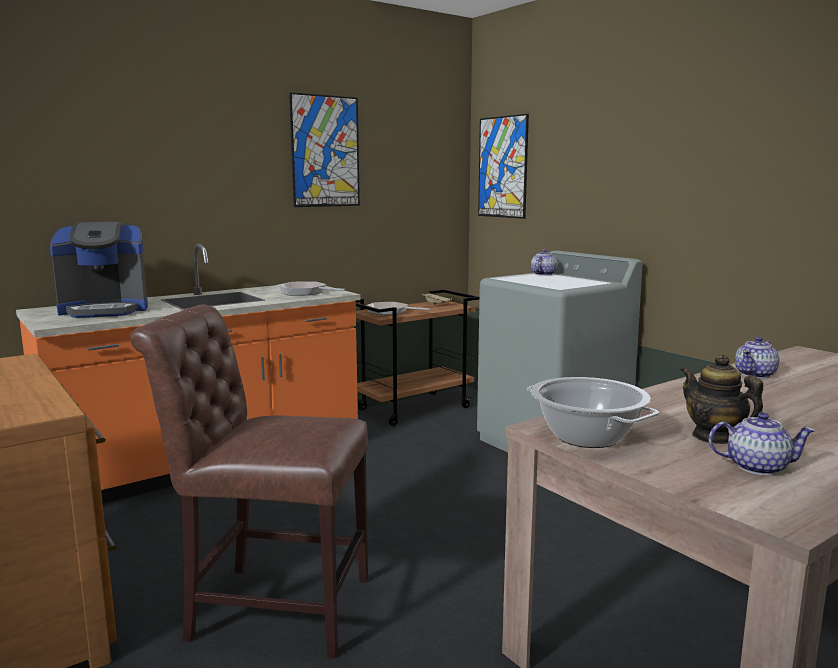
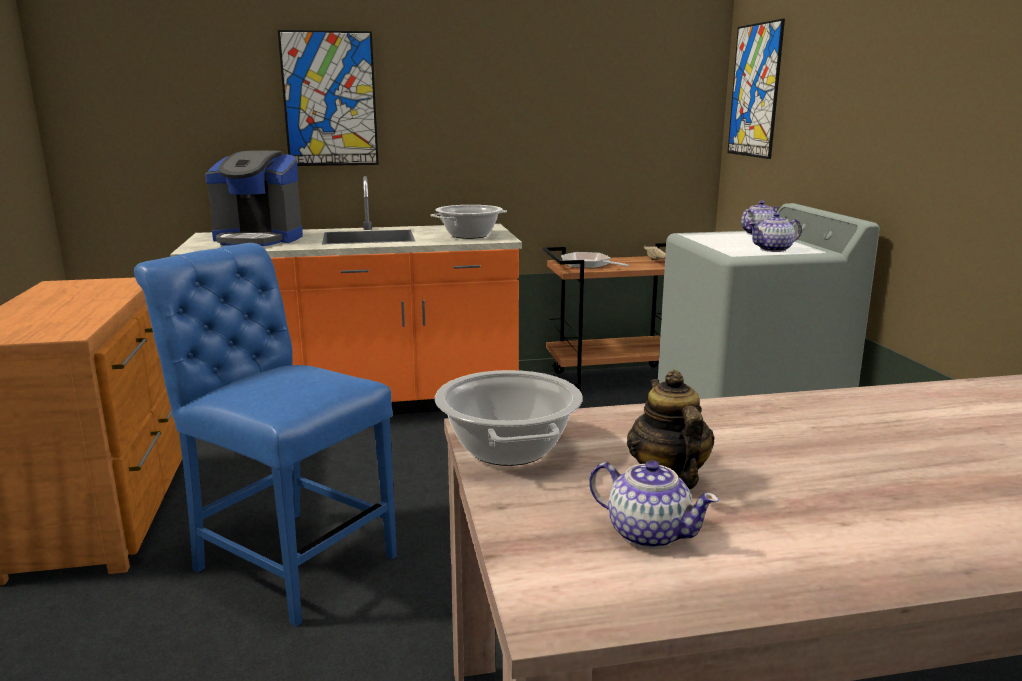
camera: 25 degrees right, 5 degrees up
(271, 606) = (288, 558): brown chair -> blue chair
(305, 292) = (469, 235): frying pan -> cooking pot
(325, 151) = (525, 74): picture -> picture (329, 99)
(755, 374) = (890, 406): teapot -> teapot (773, 249)

